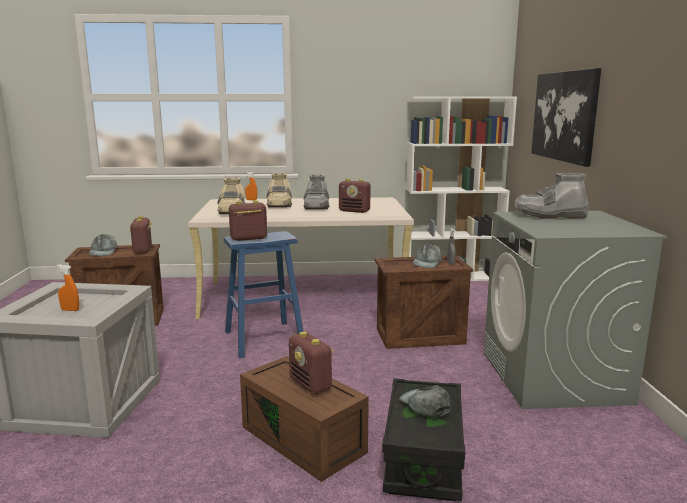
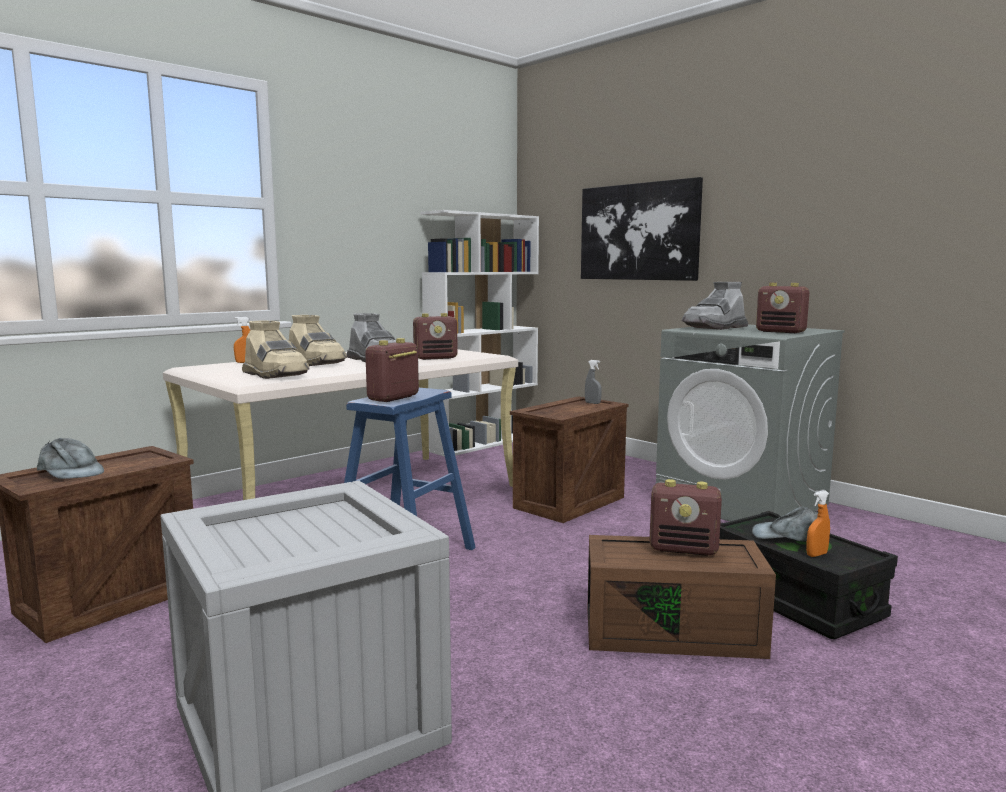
camera: 40 degrees left, 5 degrees down
(70, 310) = (312, 538): orange spray bottle -> orange spray bottle (816, 554)
(143, 250) = (151, 457): radio -> radio (781, 332)
(427, 262) = (573, 405): grey cap -> none

